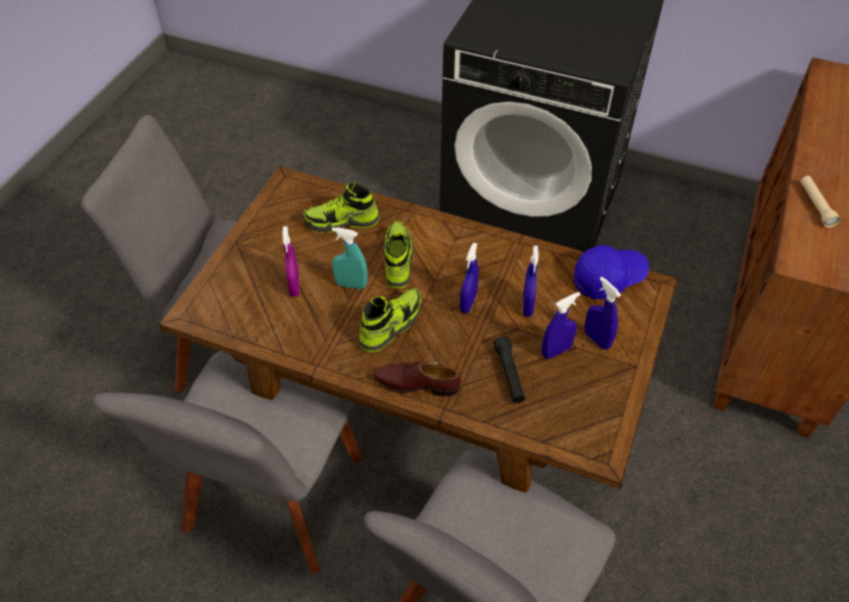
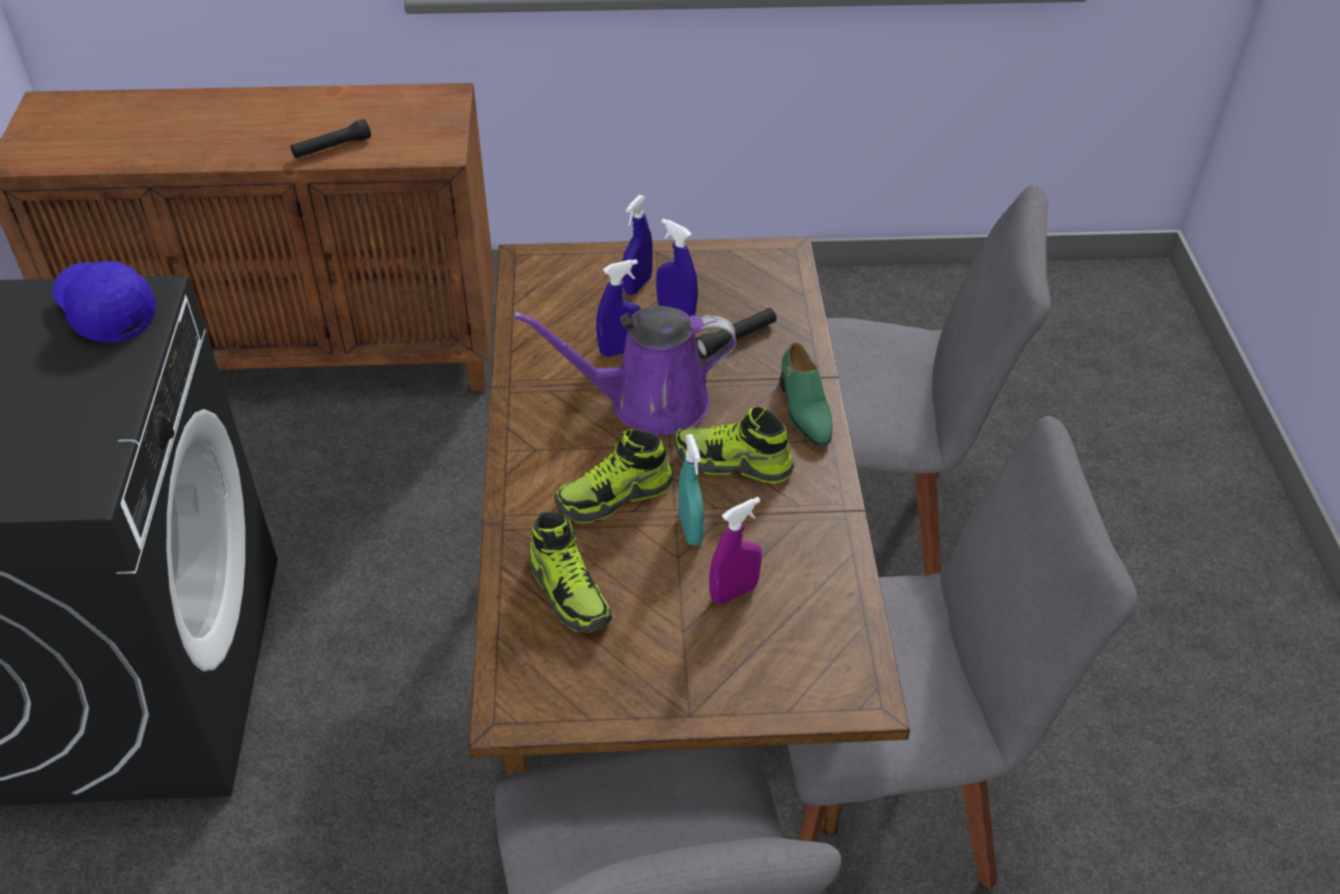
camera: 115 degrees left, 5 degrees down
(416, 383) = (804, 410): brown shoe -> green shoe
(468, 303) = (648, 403): blue spray bottle -> purple watering can
(608, 278) = (532, 295): blue cap -> blue cap (106, 311)
(816, 205) = (332, 148): beige flashlight -> black flashlight

